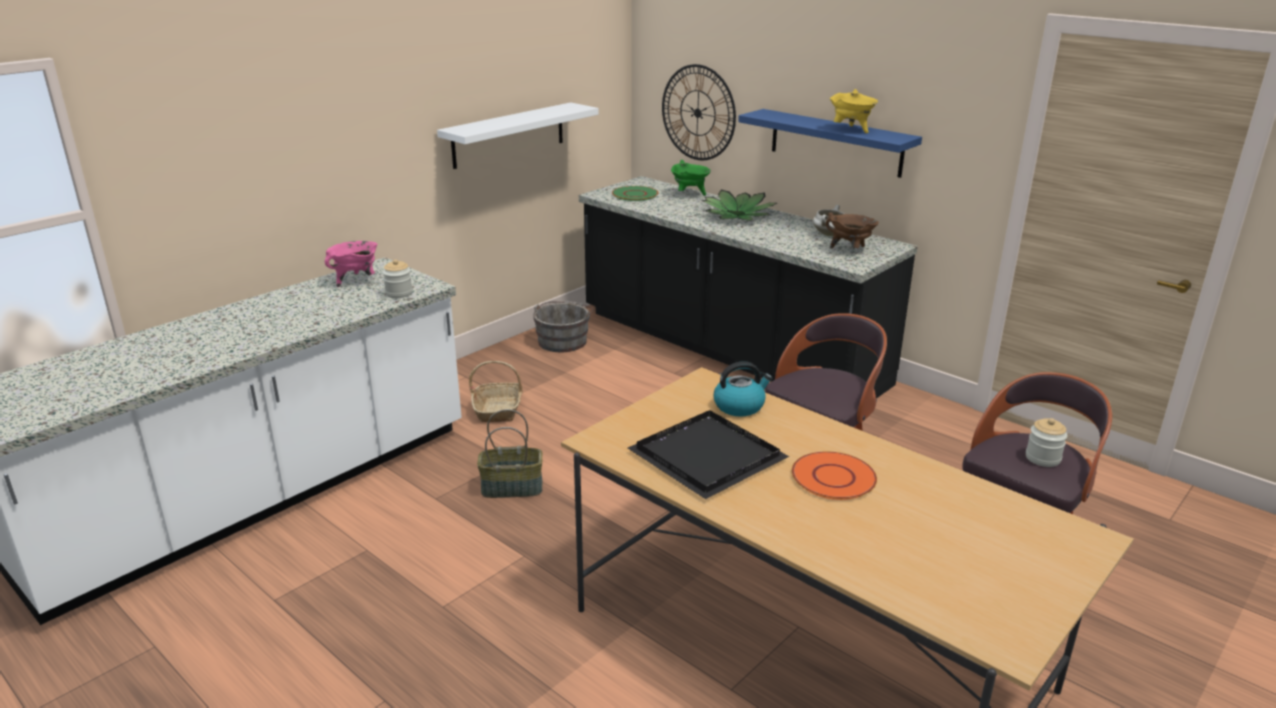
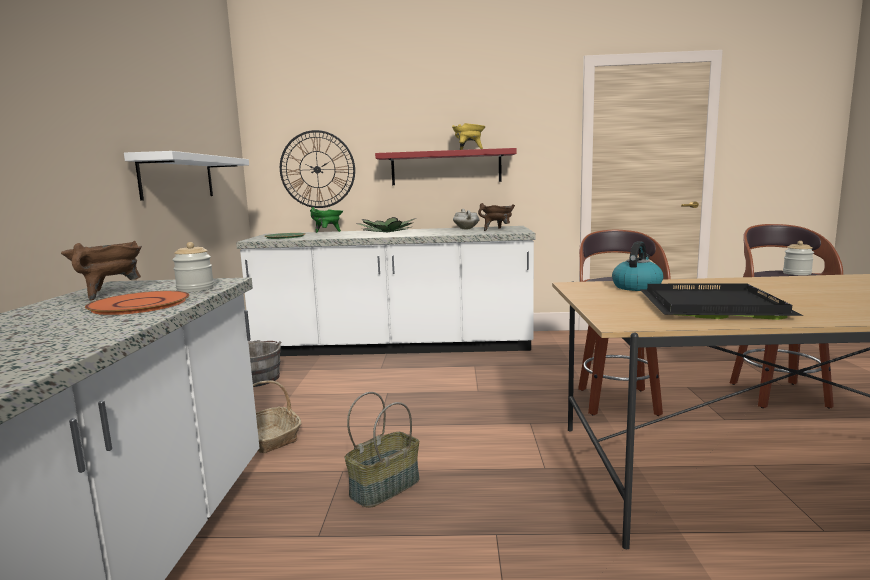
camera: 40 degrees left, 15 degrees down
(356, 280) = (109, 294): pink cooking pot -> brown cooking pot
(728, 349) = (394, 346): black counter -> white counter
(833, 477) = (793, 292): orange plate -> orange plate (139, 304)
(836, 142) = (446, 167): blue shelf -> red shelf

